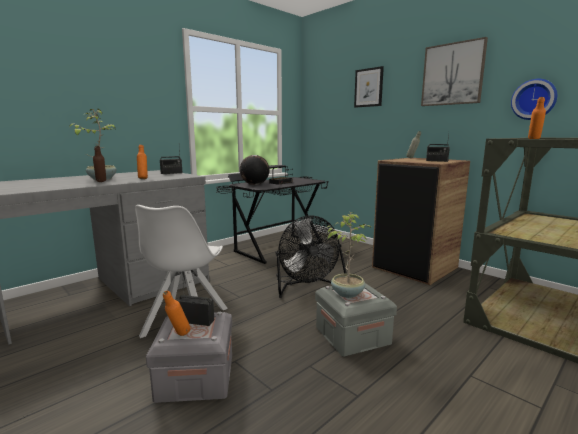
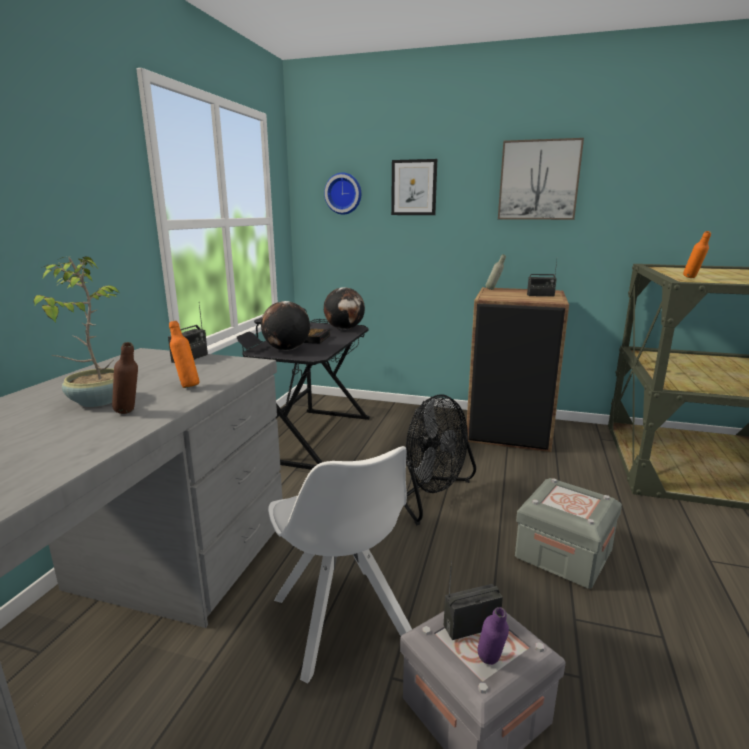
camera: 30 degrees left, 5 degrees up
(178, 336) = (490, 667): orange bottle -> purple bottle
(309, 180) = (344, 329): none -> globe
(347, 293) = (566, 503): potted plant -> none
(534, 99) = (636, 219): wall clock -> wall clock (344, 193)

